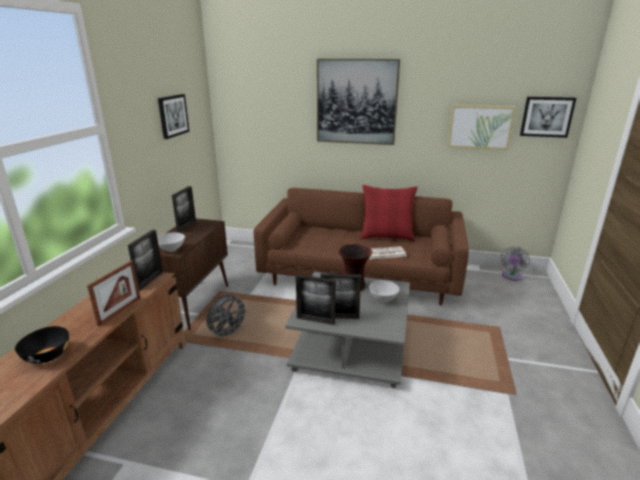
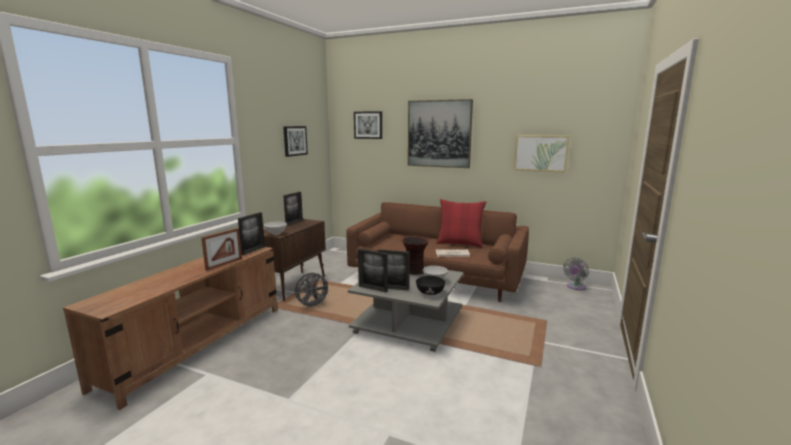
camera: 10 degrees right, 10 degrees down
(47, 355) = (165, 282): black bowl -> black bowl (430, 292)
(546, 117) = (597, 144): picture -> picture (368, 125)

